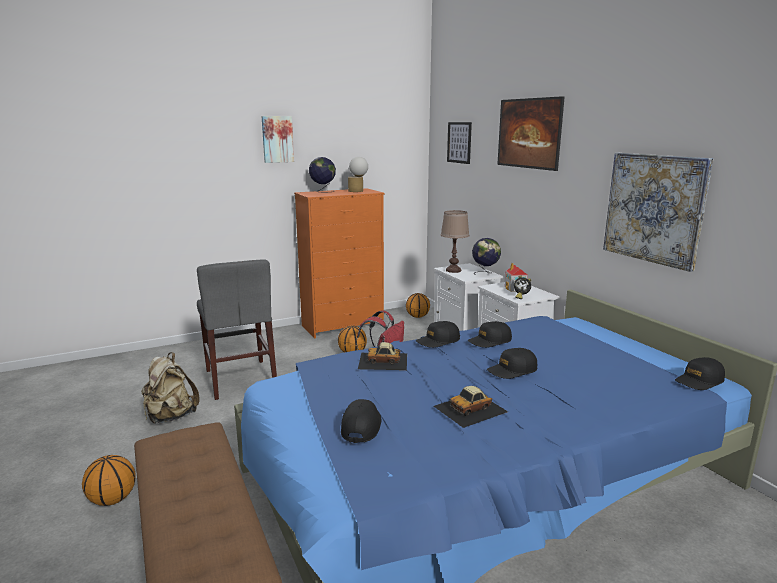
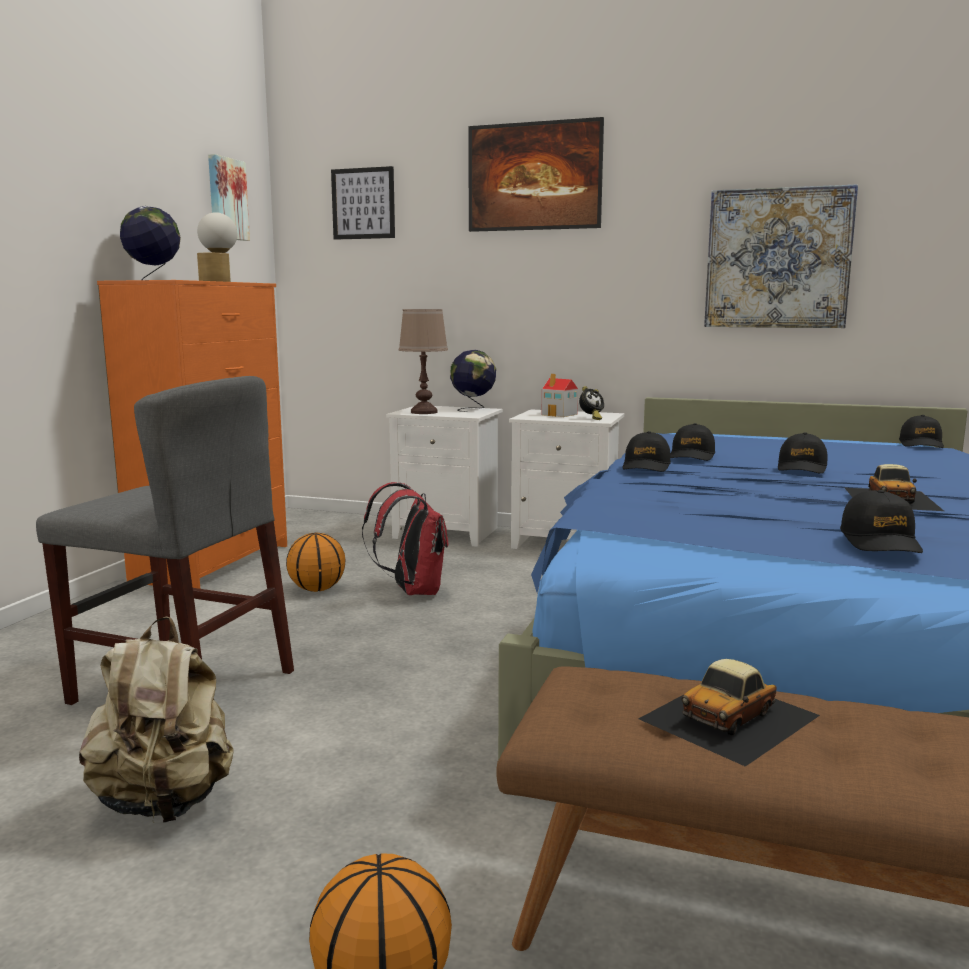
camera: 45 degrees left, 5 degrees down
(277, 139) = (51, 156): picture -> picture (226, 199)
(361, 426) = (880, 541): black cap -> black cap turned 135 degrees counterclockwise
(383, 361) = (665, 492): toy car -> toy car (730, 717)
(418, 316) = (315, 524): basketball -> none

